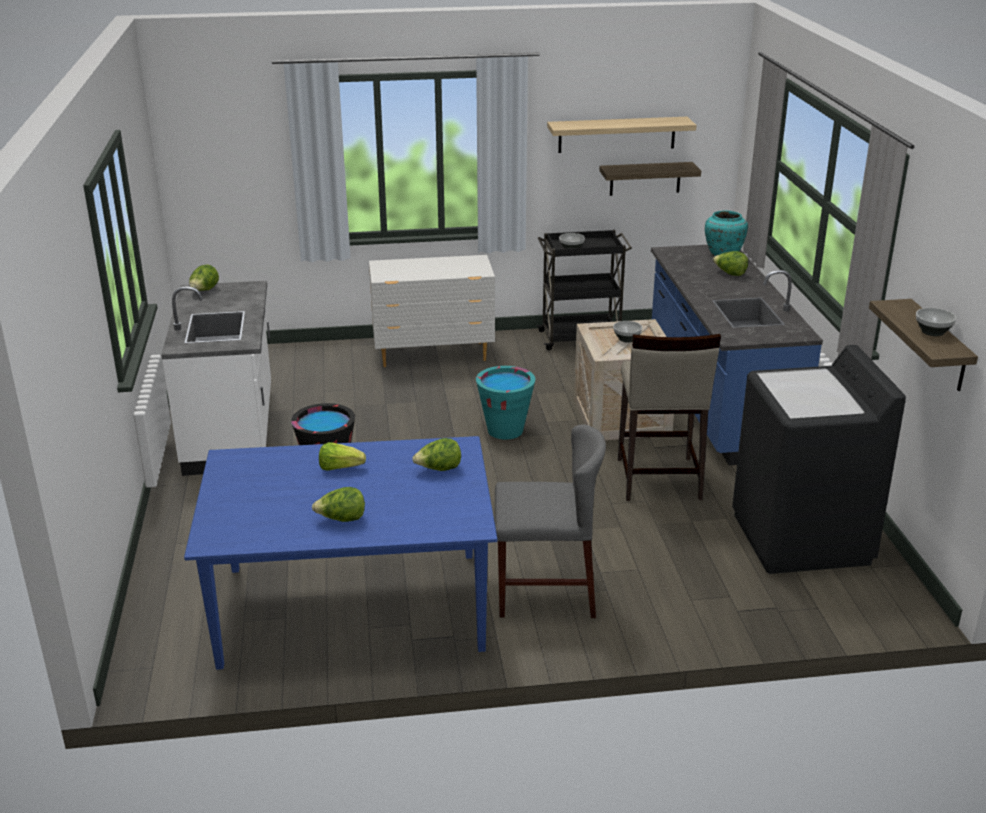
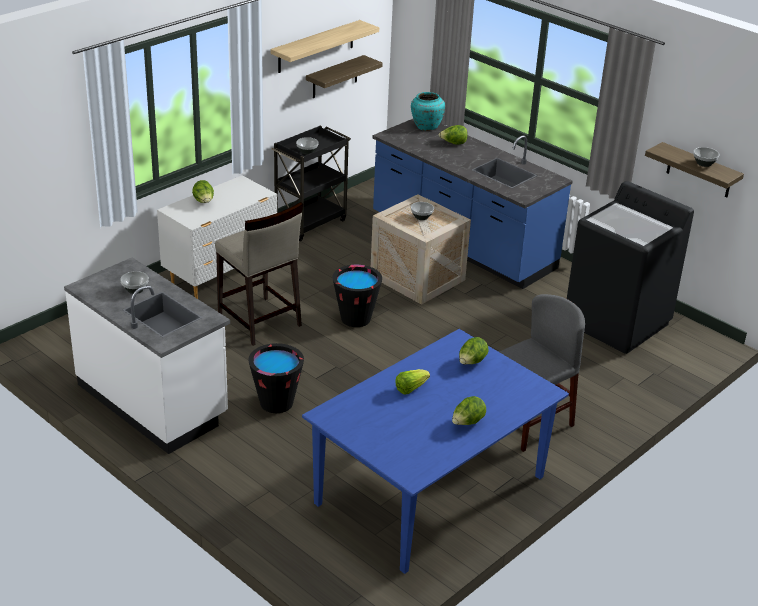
camera: 40 degrees left, 5 degrees up
(204, 291) = (96, 284): lettuce -> lettuce (204, 202)
(226, 303) = (135, 290): none -> bowl
(505, 430) = (355, 318): turquoise bucket -> black bucket
(658, 479) = (495, 316): beige stool -> beige stool (259, 321)

